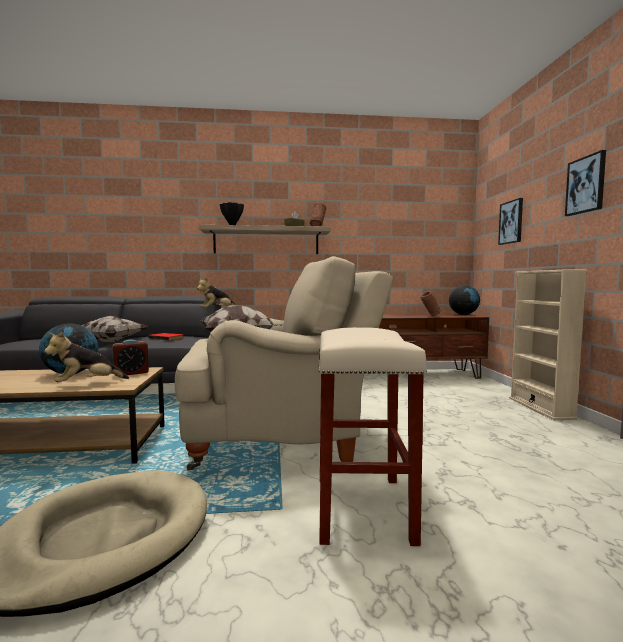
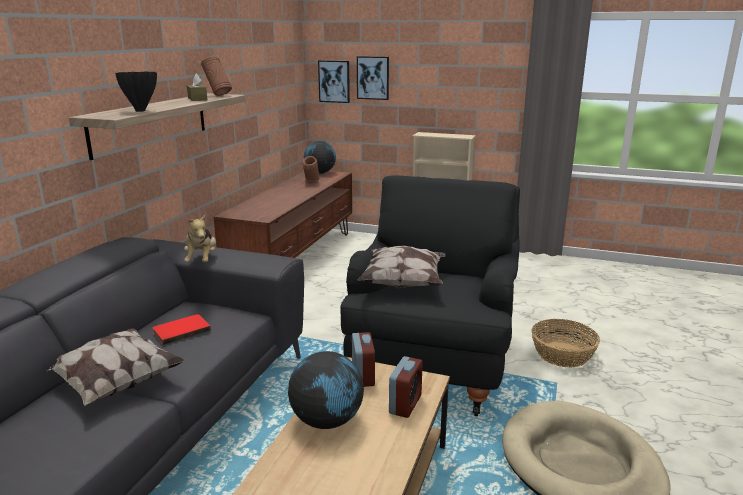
camera: 65 degrees left, 15 degrees up
(87, 384) = (405, 404): plush toy -> alarm clock
(280, 441) = (433, 360): beige armchair -> black armchair
(361, 507) = (562, 354): beige stool -> basket
(586, 185) = (466, 65): picture -> picture (334, 81)

